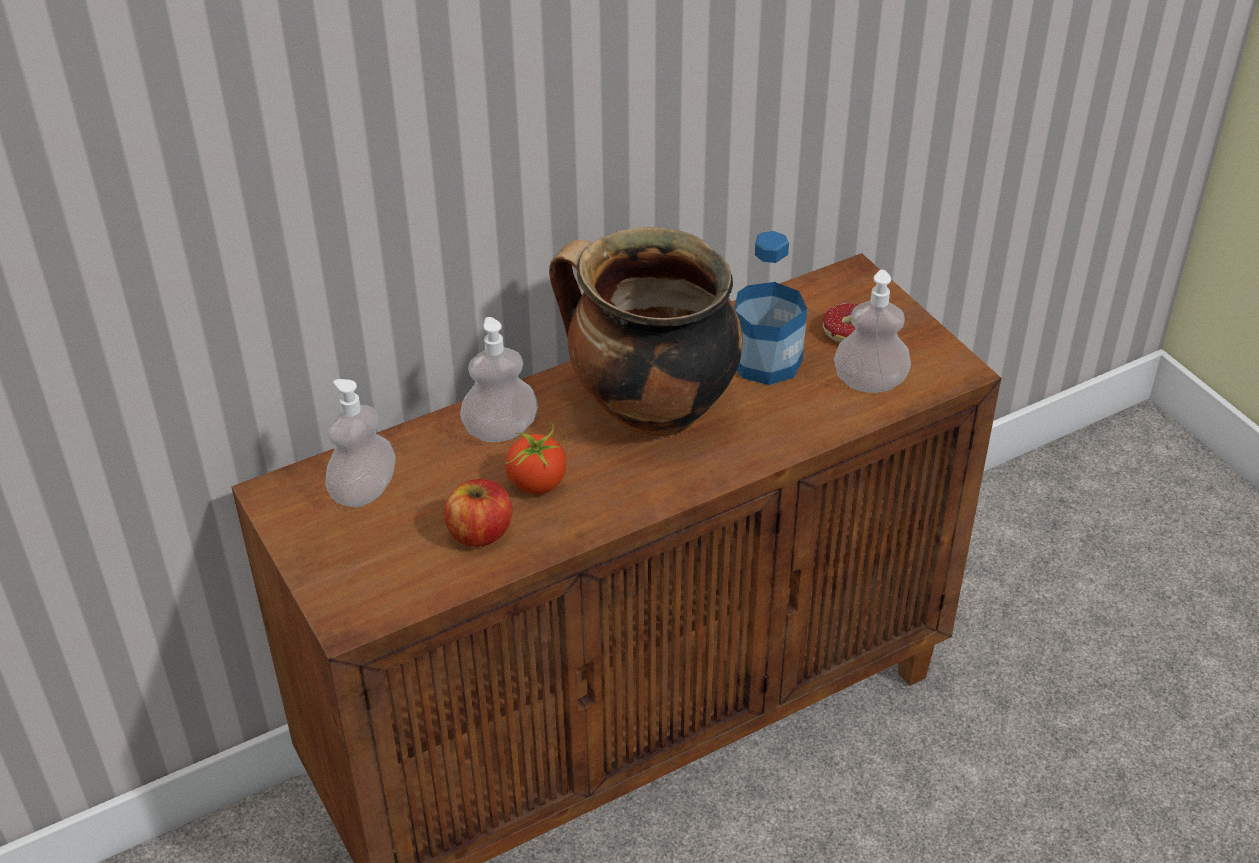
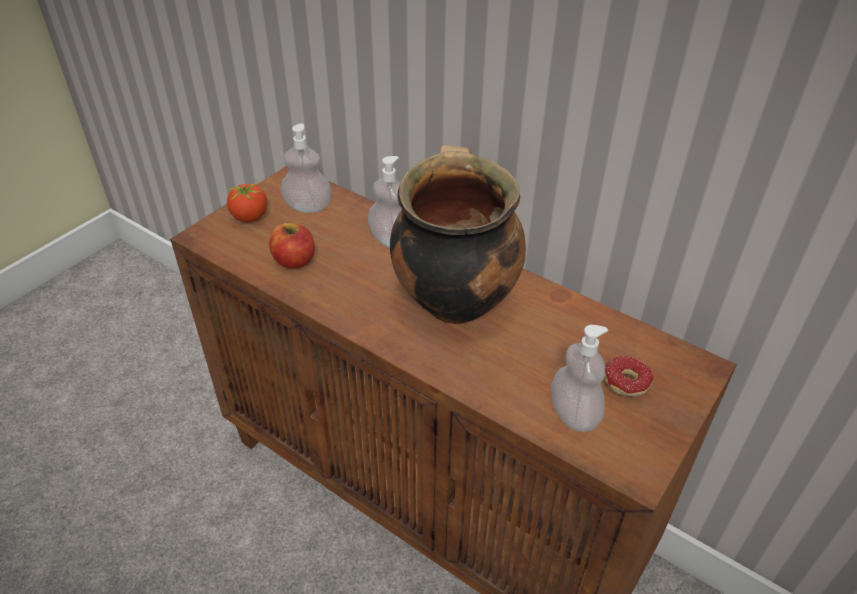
camera: 65 degrees right, 0 degrees up
(537, 483) = (352, 270): tomato -> tomato (250, 217)
(766, 361) = (552, 344): bottle -> none

